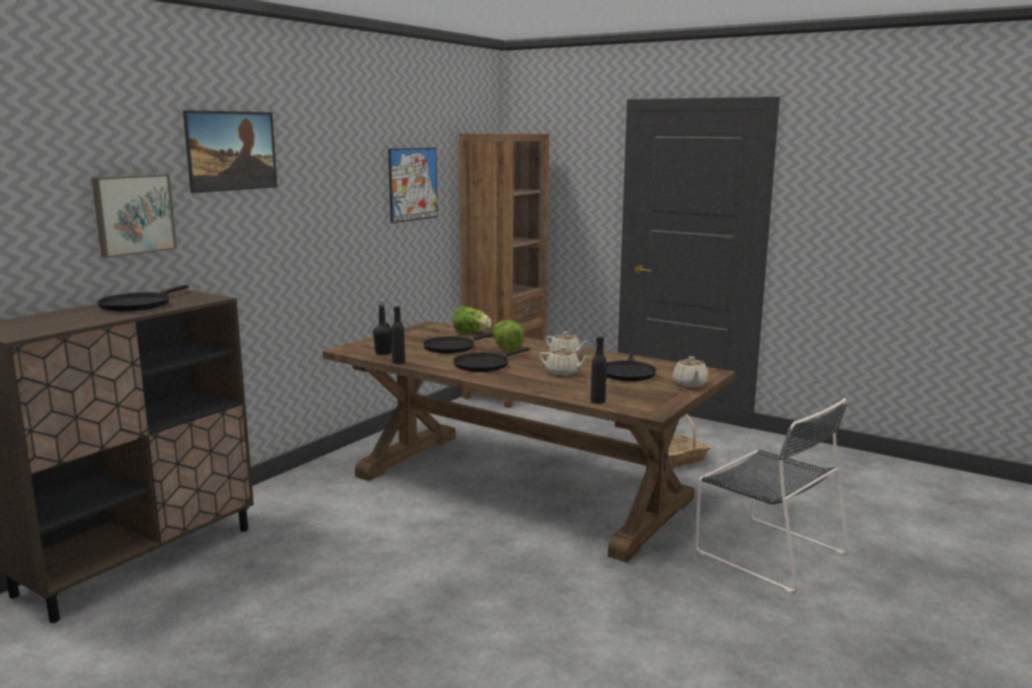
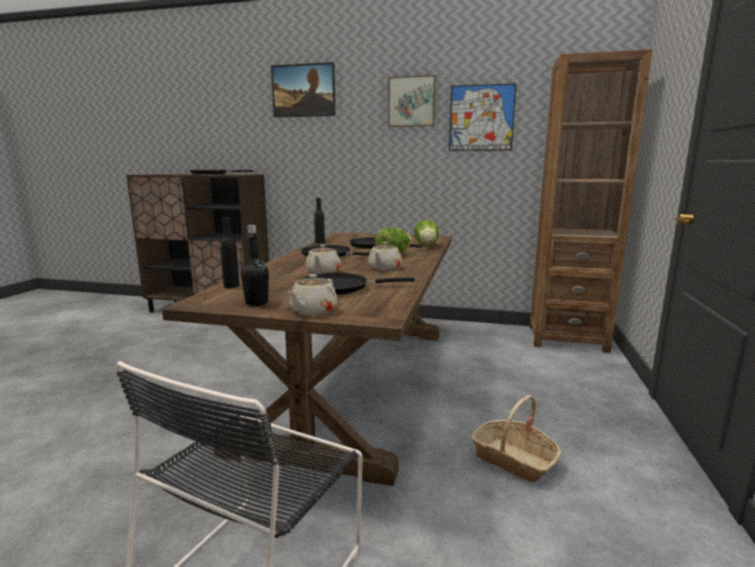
camera: 70 degrees right, 0 degrees up
(133, 214) = (240, 128): picture -> picture (411, 102)
(383, 353) = (340, 239): black bottle -> black bottle (256, 303)
(690, 384) = (313, 311): beige teapot -> beige teapot turned 45 degrees counterclockwise

